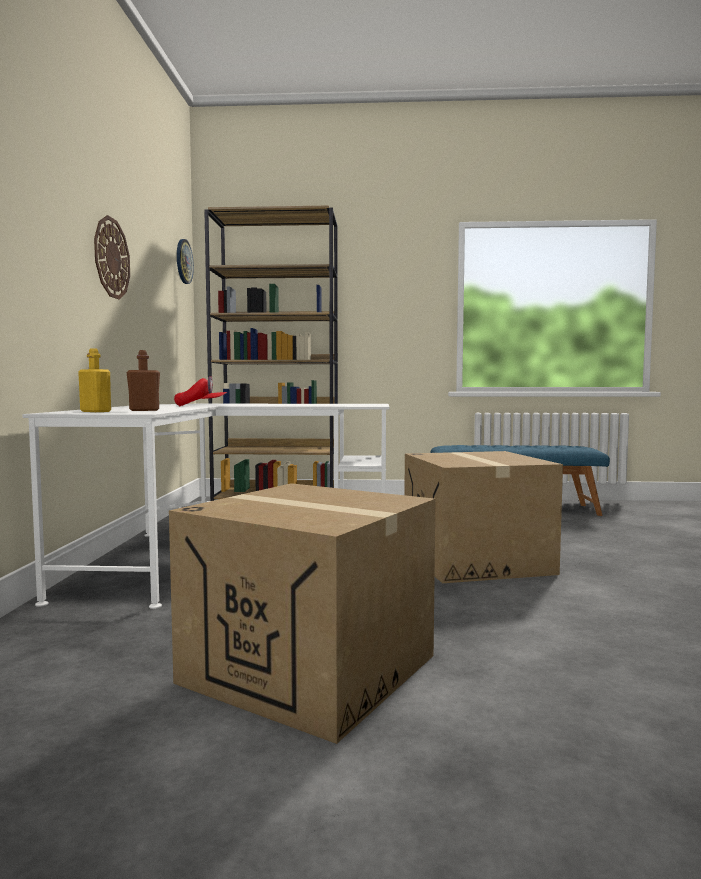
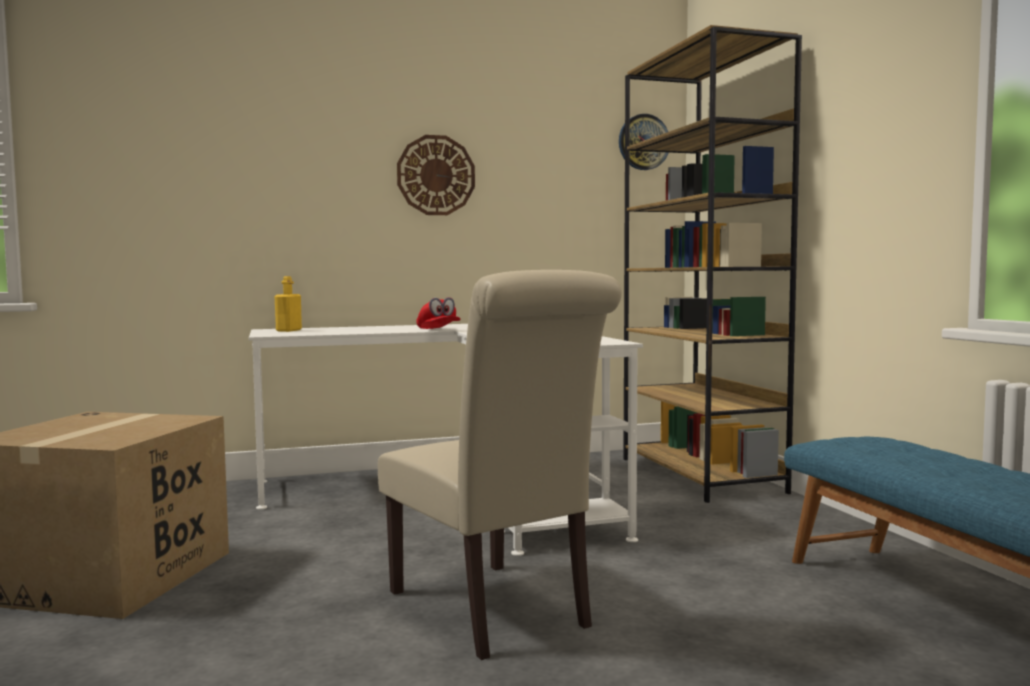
camera: 70 degrees right, 0 degrees up
(144, 410) = (318, 332): brown bottle -> none
(476, 561) = (495, 612): cardboard box -> beige chair

